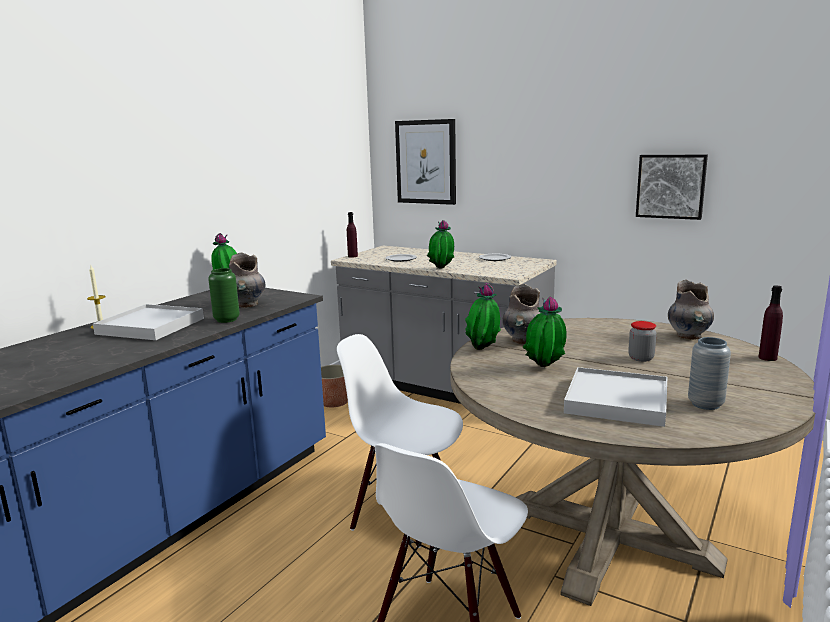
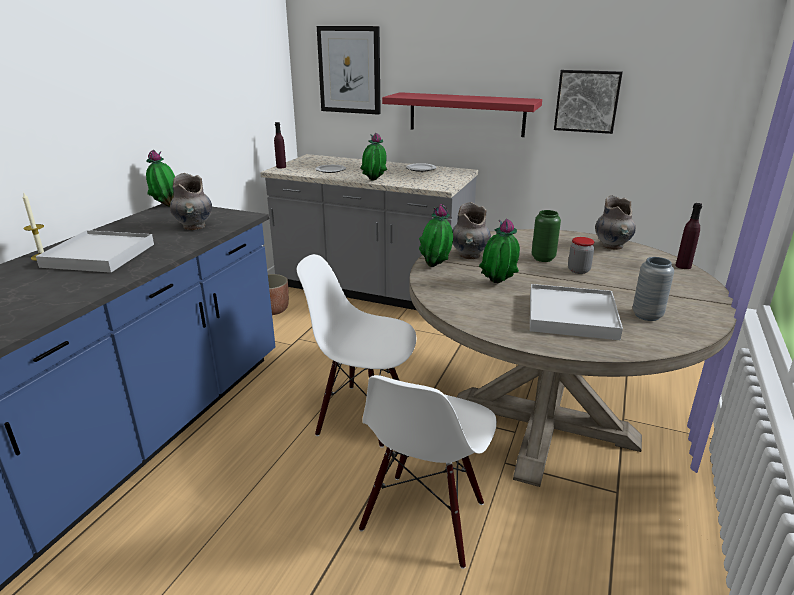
camera: 10 degrees left, 10 degrees up
(226, 320) = (179, 245): green vase -> green vase (543, 258)
(543, 202) = (466, 114): none -> red shelf

